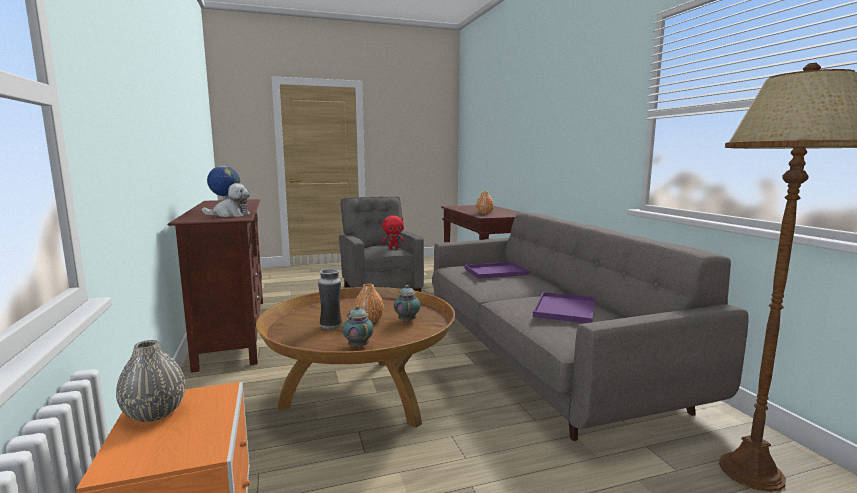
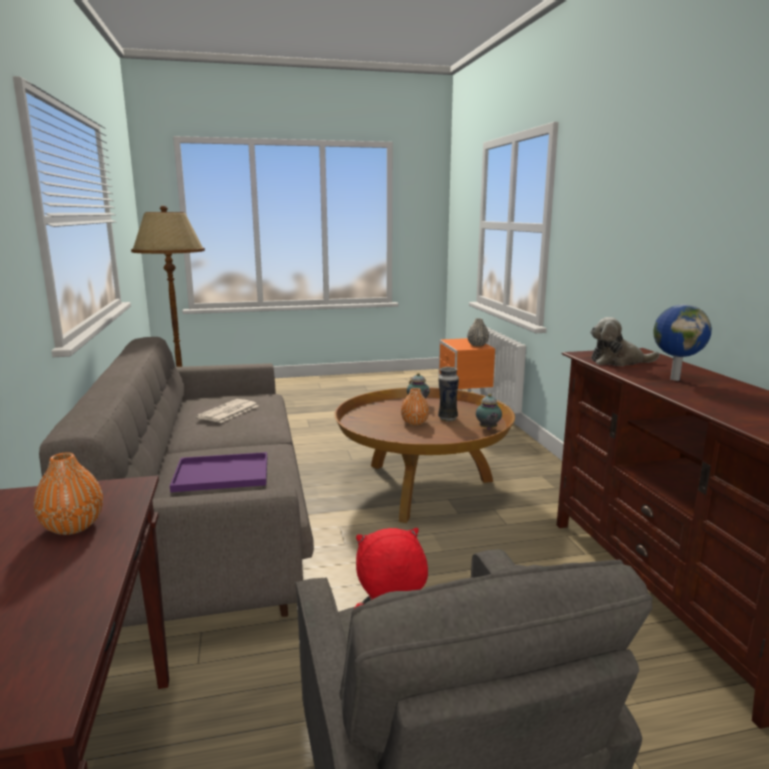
camera: 175 degrees left, 5 degrees up
(407, 320) = (378, 422): teapot -> teapot (488, 429)
(564, 308) = (228, 412): purple tray -> newspaper

